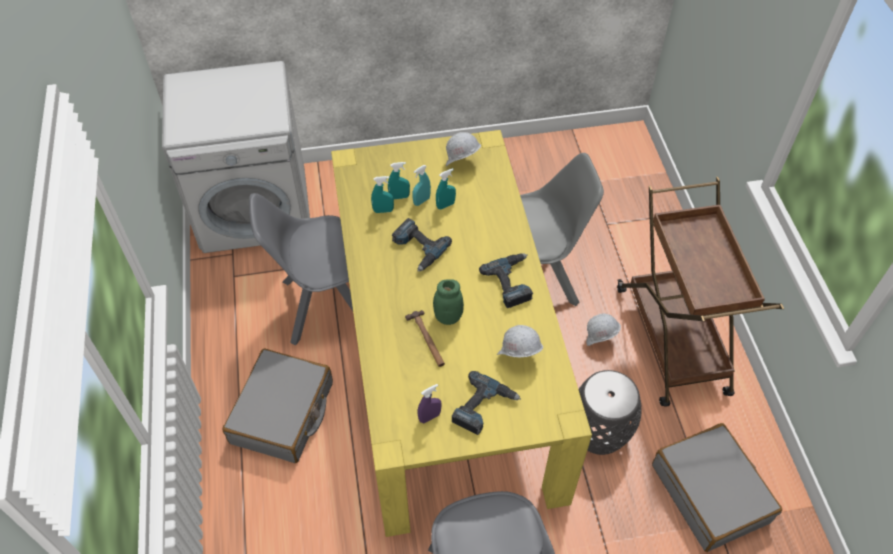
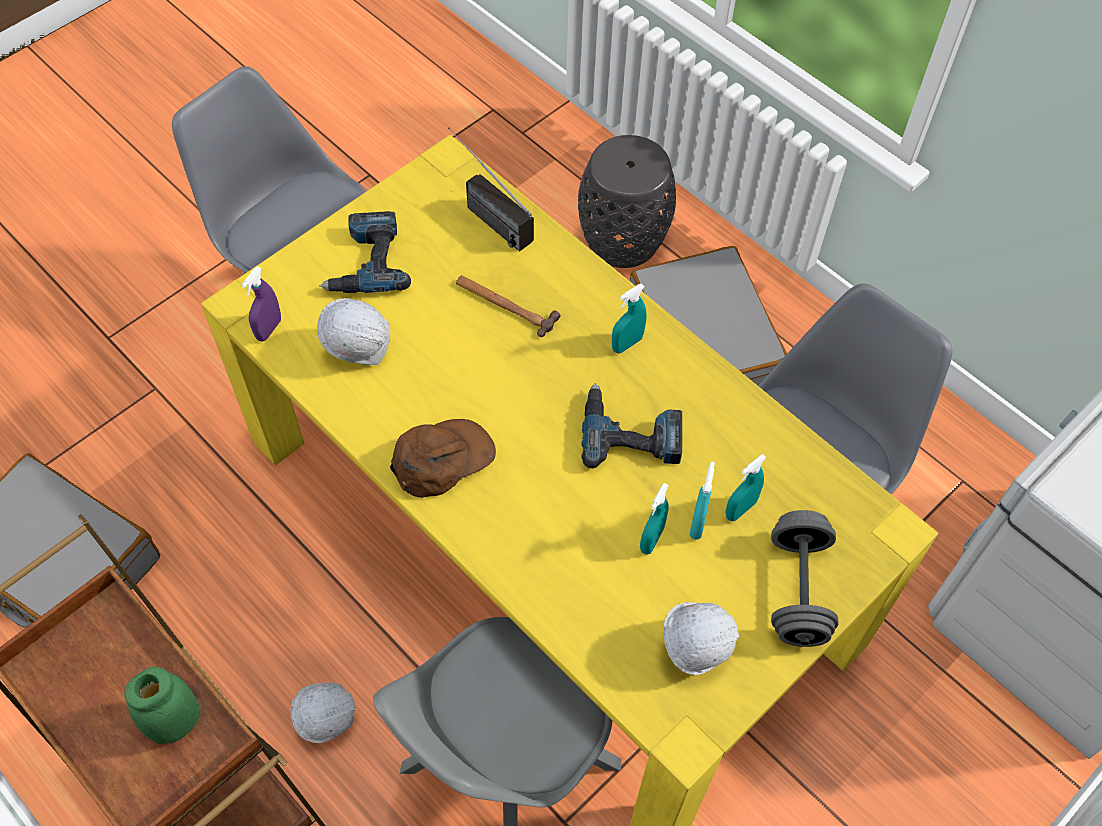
camera: 145 degrees right, 5 degrees up
(383, 210) = (742, 467): turquoise spray bottle -> turquoise spray bottle (627, 344)
(397, 400) = (484, 214): none -> radio
(404, 161) = (798, 590): none -> grey dumbbell
(429, 417) = (428, 217): purple spray bottle -> purple spray bottle (269, 329)
(448, 317) = (500, 352): green jar -> green jar (176, 723)
(512, 282) = (442, 459): power drill -> brown cap
(599, 432) = (258, 561): grey stool -> grey stool (622, 240)

